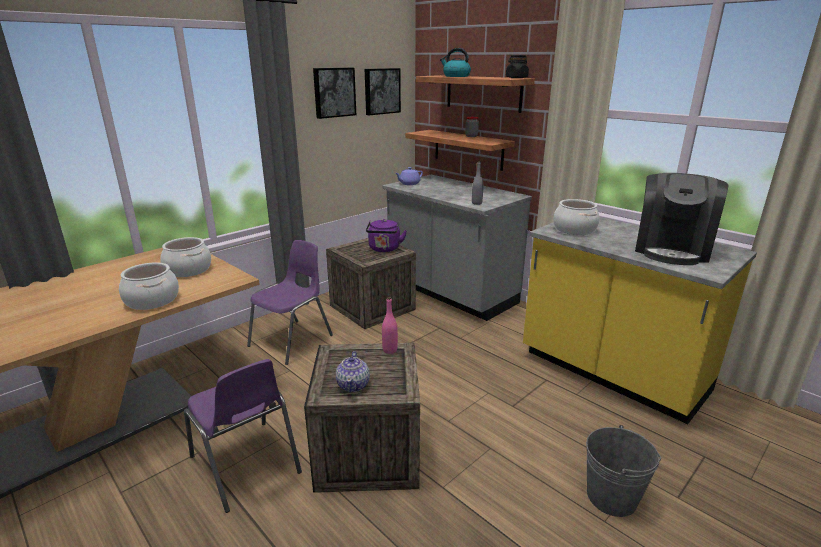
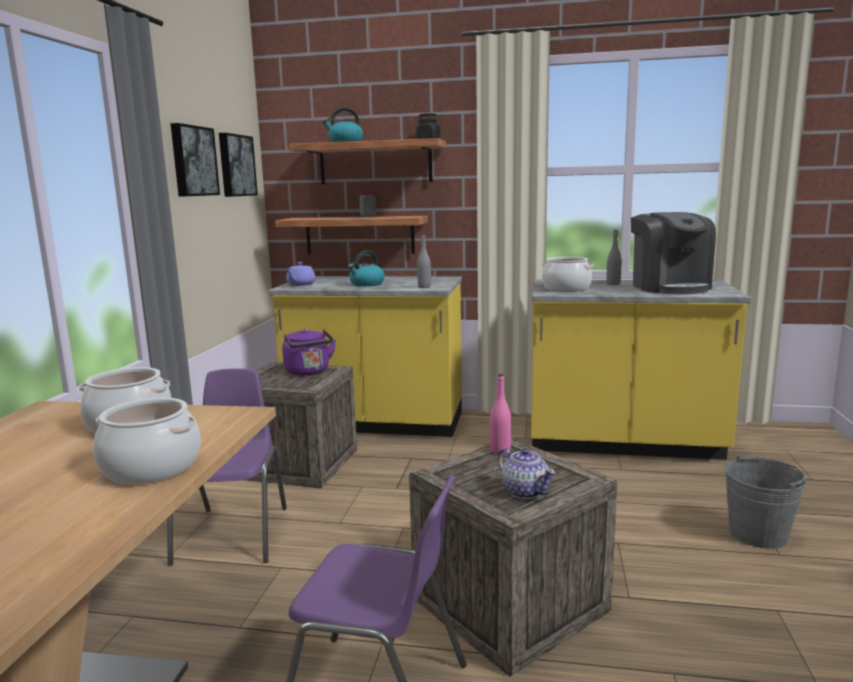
camera: 35 degrees left, 10 degrees down
(447, 192) = (366, 284): none -> kettle
(450, 293) = (375, 423): grey counter -> yellow counter
(630, 233) = (613, 284): none -> grey bottle

